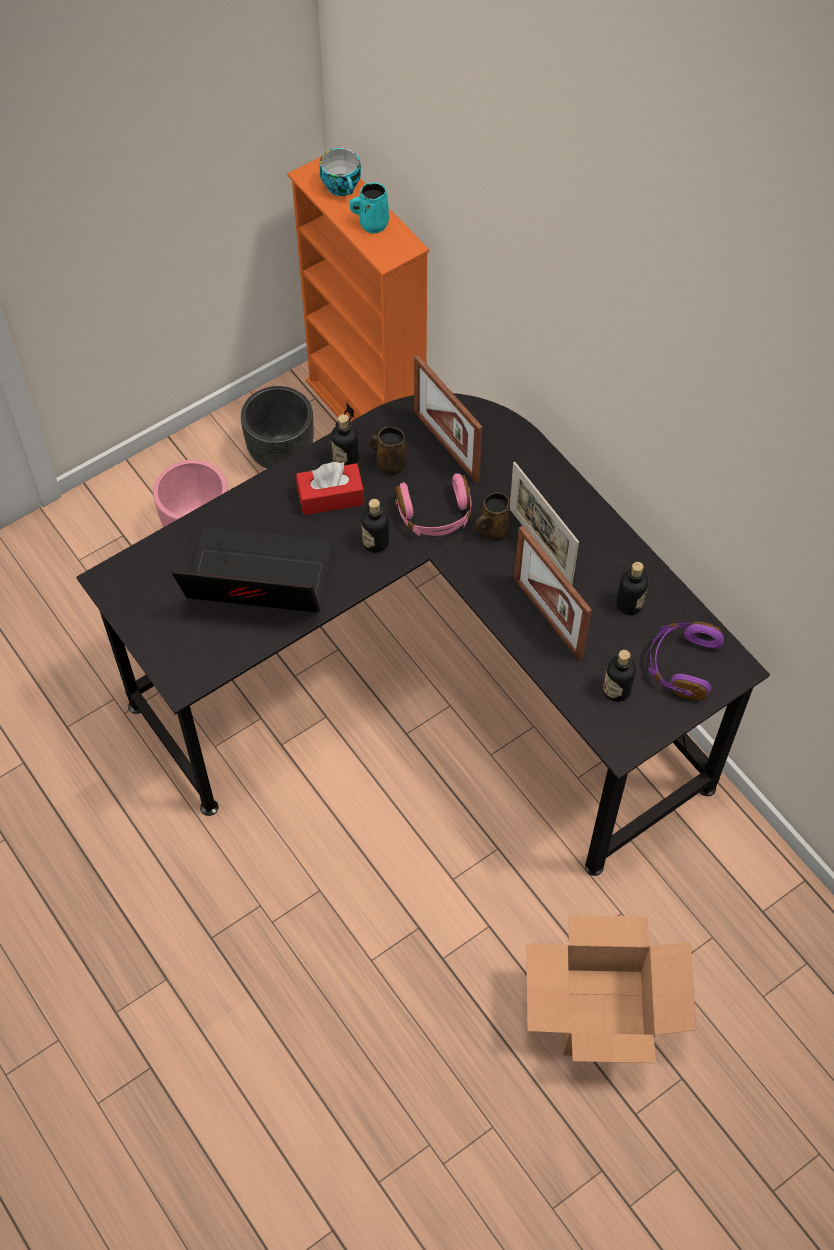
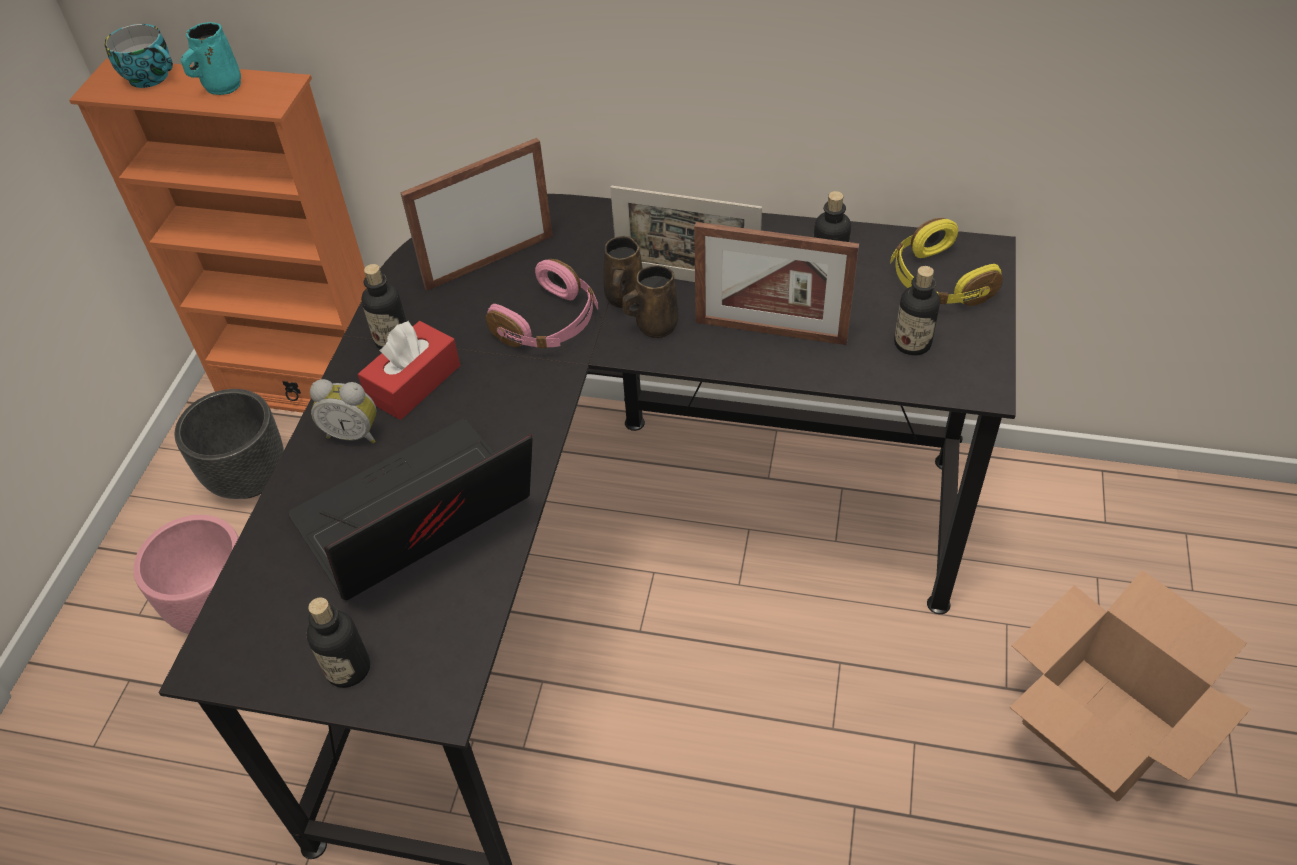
camera: 40 degrees left, 10 degrees down
(274, 504) = (354, 433): none -> alarm clock
(375, 542) = (513, 389): bottle -> bottle (348, 669)
(389, 463) = (446, 312): brown mug -> brown mug (654, 326)
(446, 445) = (489, 261): picture frame -> picture frame turned 135 degrees clockwise
(681, 665) = (937, 282): purple headphones -> yellow headphones

